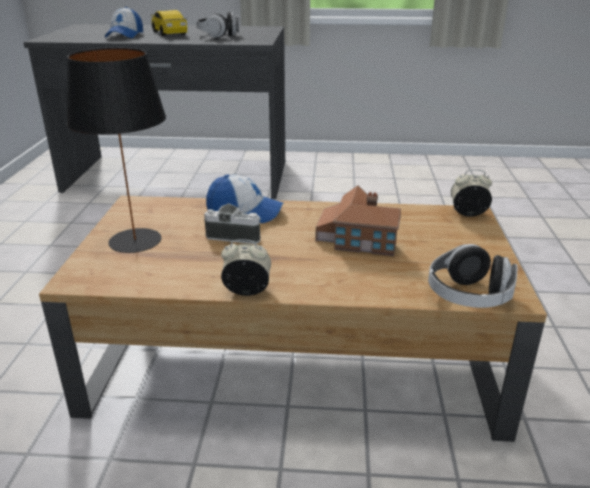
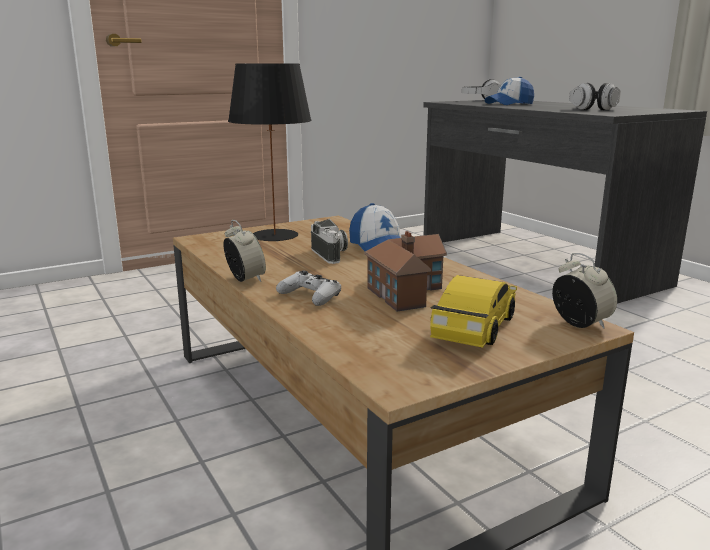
camera: 55 degrees right, 10 degrees down
(169, 33) = (554, 105): toy car -> toy car (474, 327)
(326, 276) = (310, 296): none -> white game controller
(468, 296) = (363, 360): headphones -> headphones (481, 100)

